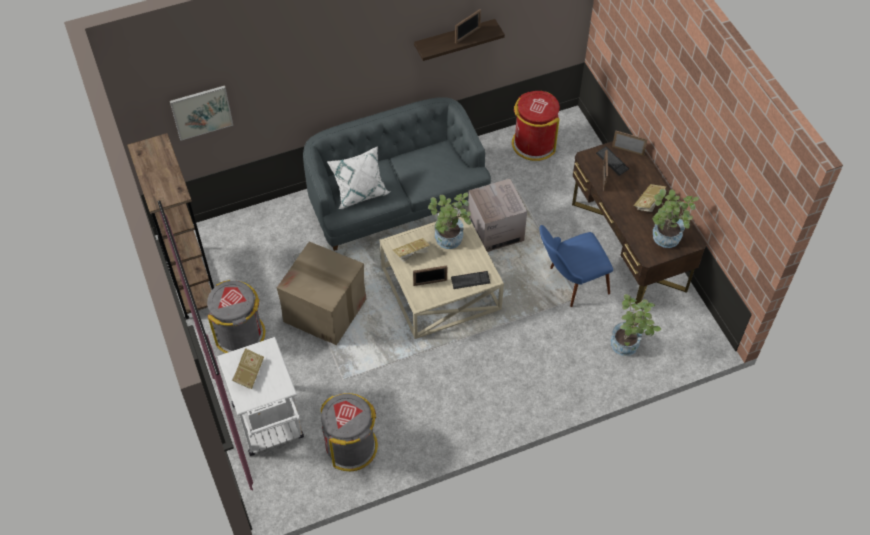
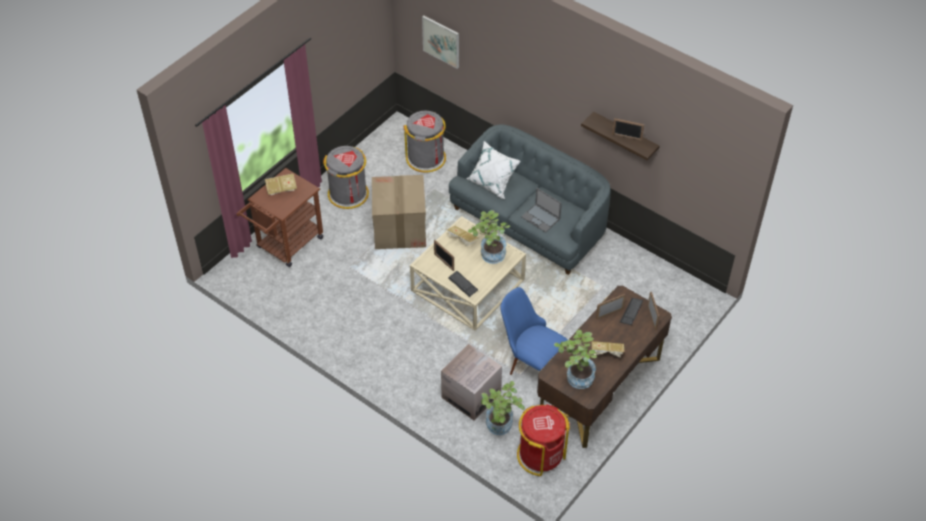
camera: 60 degrees right, 5 degrees down
(192, 282) = (372, 149): brown bookcase -> none
(270, 426) = (286, 246): white cart -> brown cart
(351, 446) = (298, 296): grey trash can -> grey trash can (426, 158)
(435, 176) = (541, 218): none -> laptop
(495, 230) = (547, 295): cardboard box -> cardboard box (471, 395)
(533, 143) = (656, 281): red trash can -> red trash can (540, 454)

